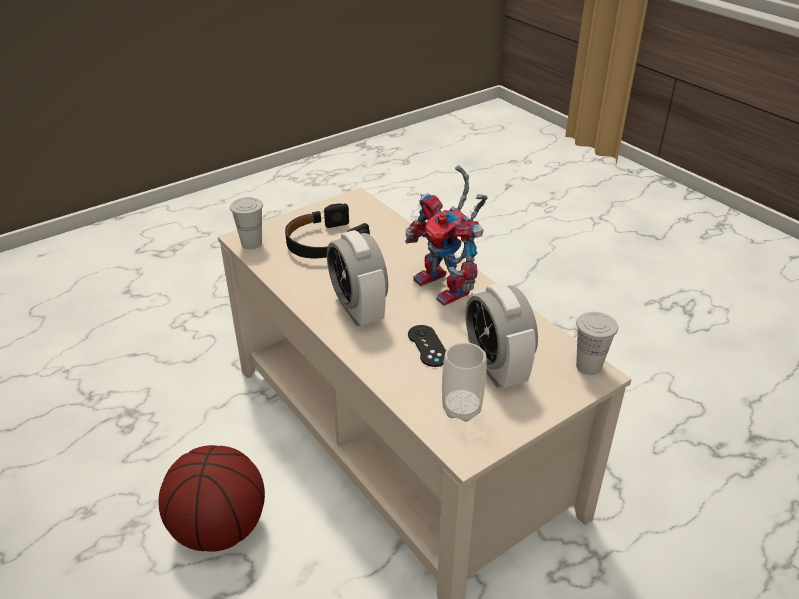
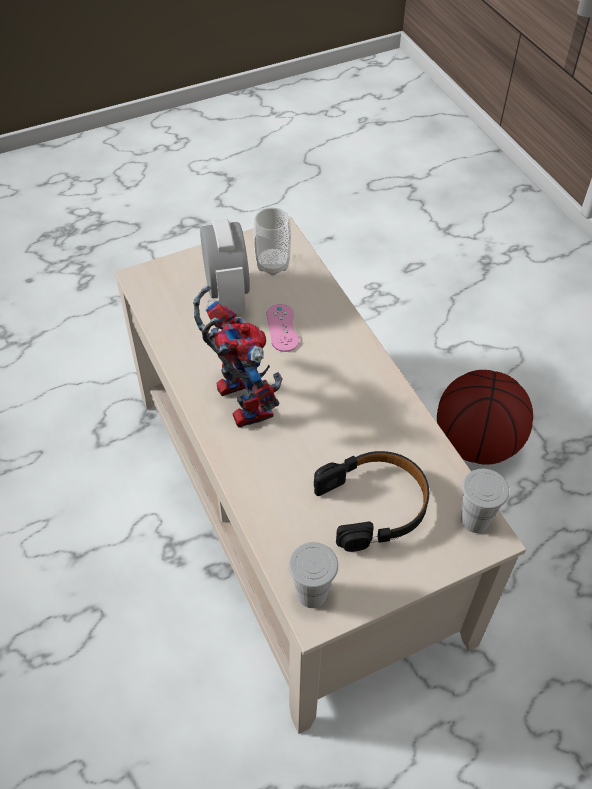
camera: 170 degrees left, 15 degrees up
(358, 310) = (344, 382): alarm clock -> none
(427, 346) = (282, 328): black game controller -> pink game controller
(588, 366) = (144, 286): white cup -> white cup (311, 594)

